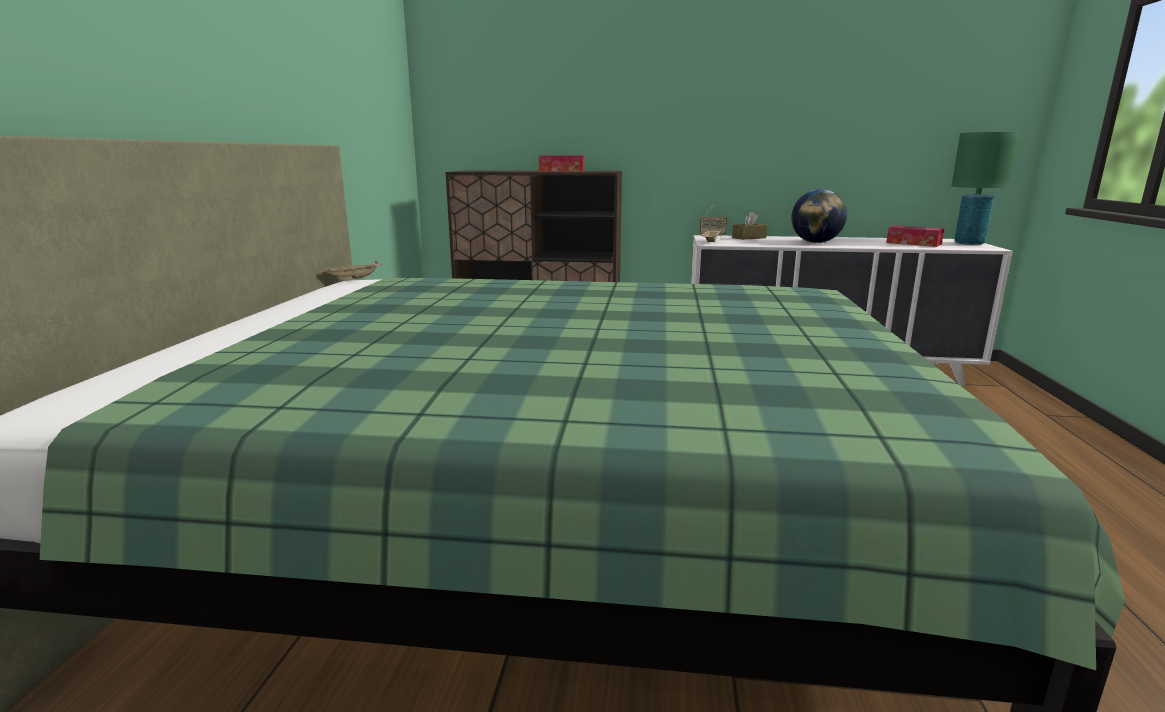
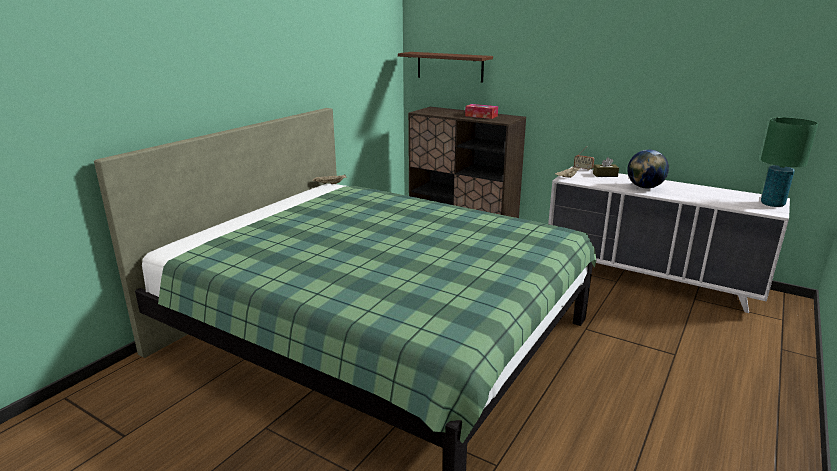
camera: 25 degrees right, 5 degrees up
(493, 106) = (449, 66): none -> brown shelf
(913, 243) = (723, 198): tissue box -> none

